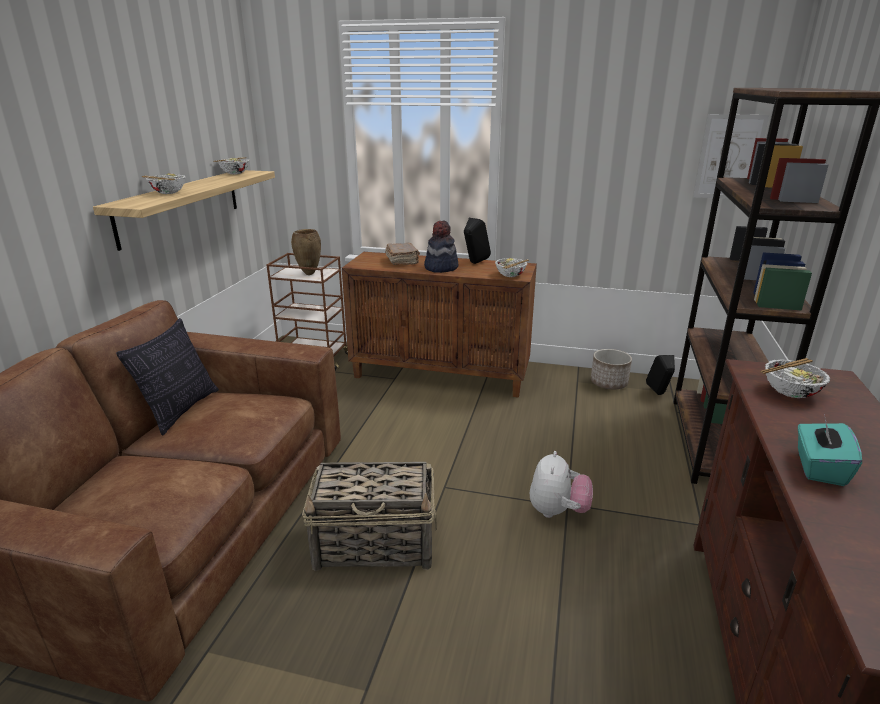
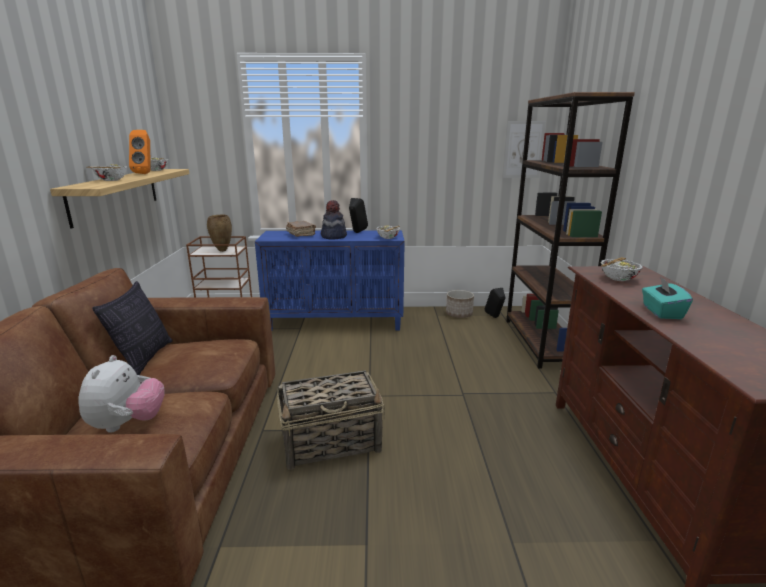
camera: 15 degrees left, 5 degrees down
(216, 180) = (145, 174): none -> orange speaker
(441, 375) = (336, 322): brown cabinet -> blue cabinet
(557, 511) = (458, 399): plush toy -> plush toy (127, 424)

